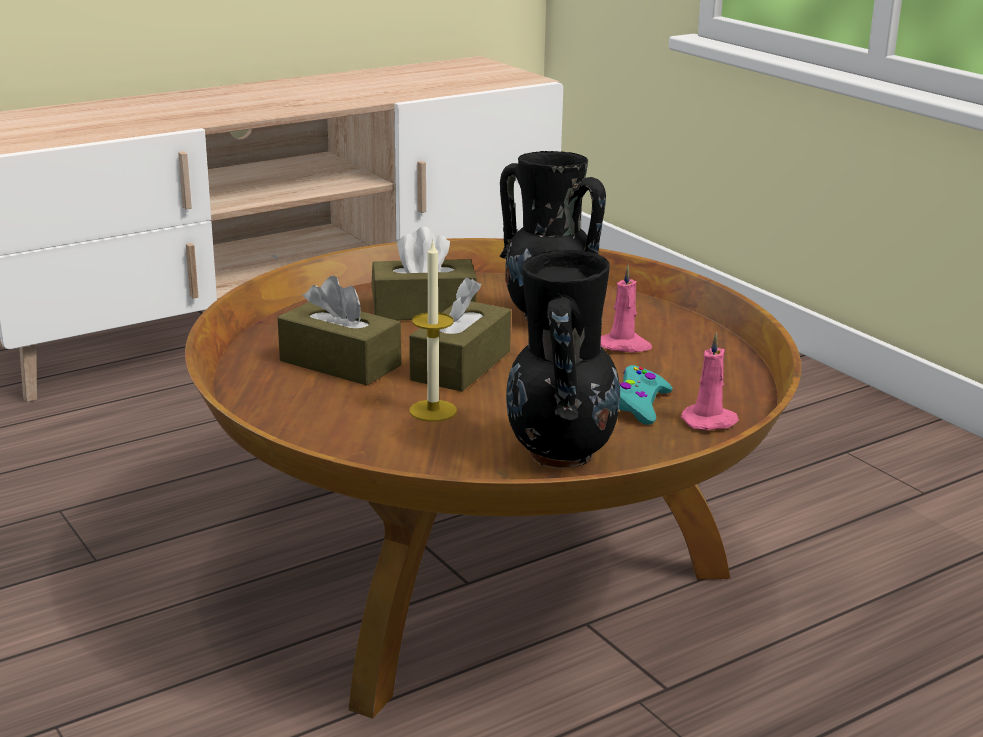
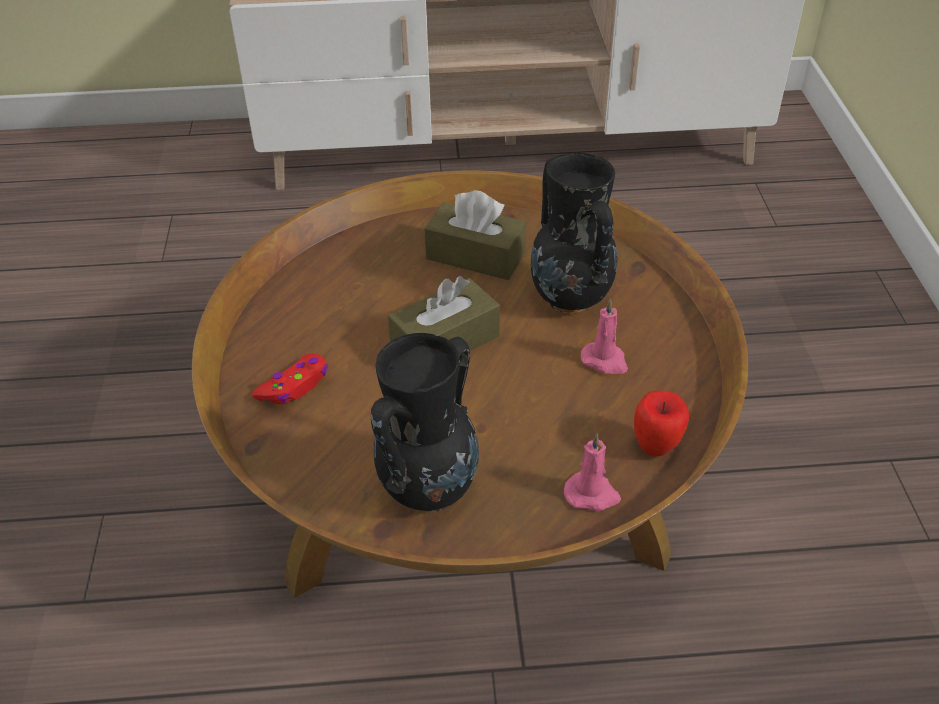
camera: 30 degrees right, 20 degrees up
(339, 425) = (294, 386): none -> red game controller
(340, 363) = (356, 306): brown tissue box -> none
(433, 410) = (377, 393): candle -> none
(639, 405) = (549, 448): turquoise game controller -> none
(731, 382) = (656, 447): none -> apple

